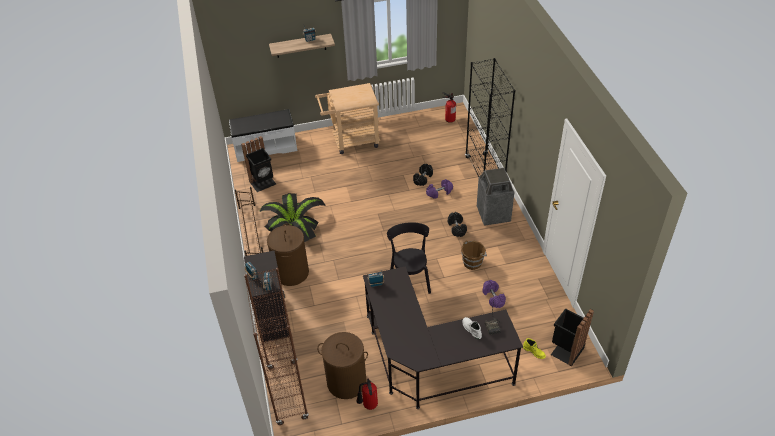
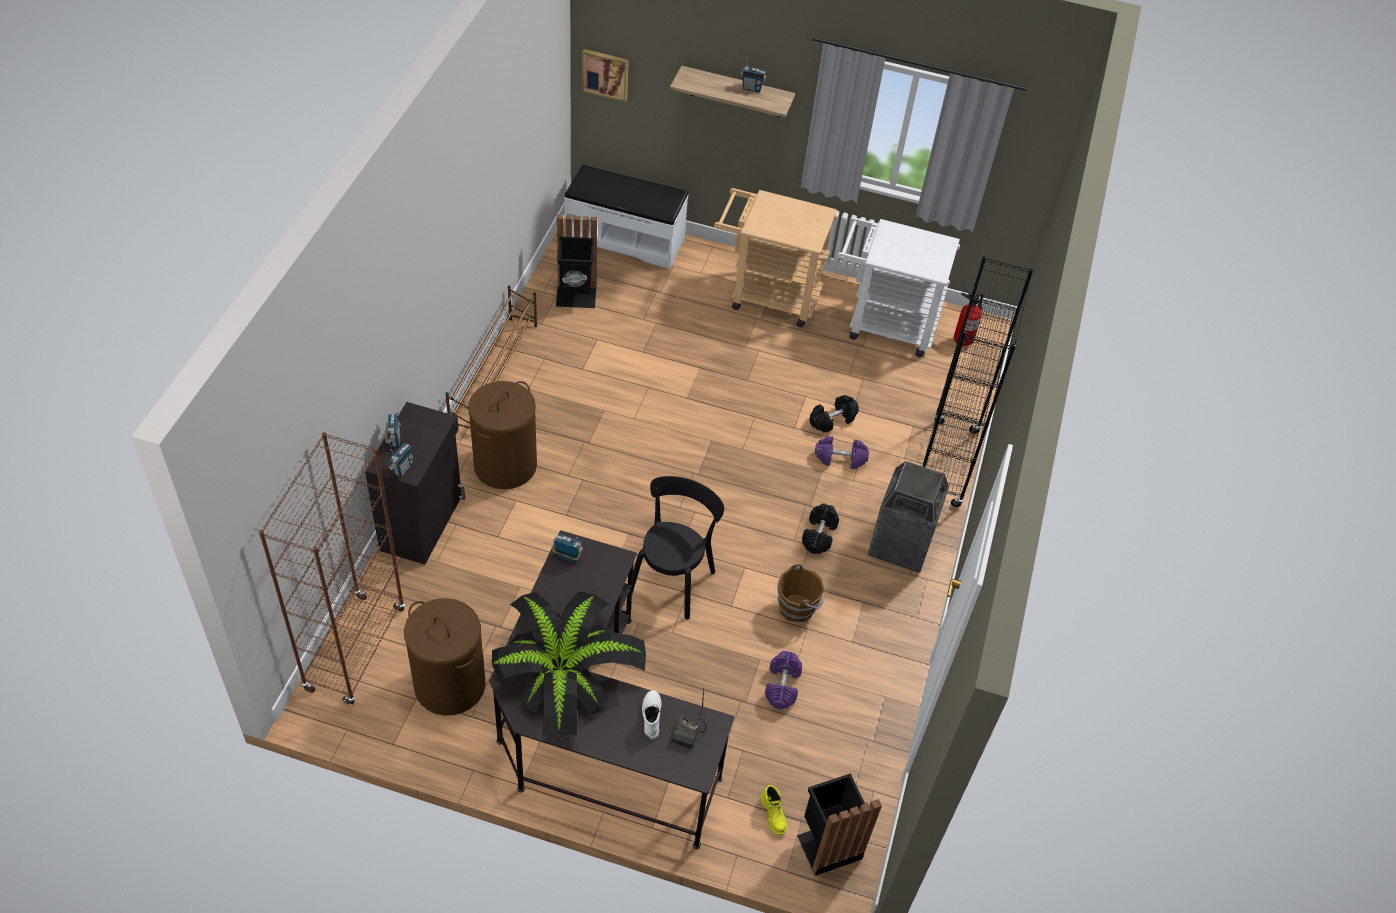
camera: 25 degrees right, 5 degrees up
(229, 65) = (605, 74): none -> picture
(293, 224) = (570, 387): potted plant -> potted plant (564, 669)
(368, 406) = (452, 741): fire extinguisher -> none
(411, 129) = (883, 324): none -> white cart

